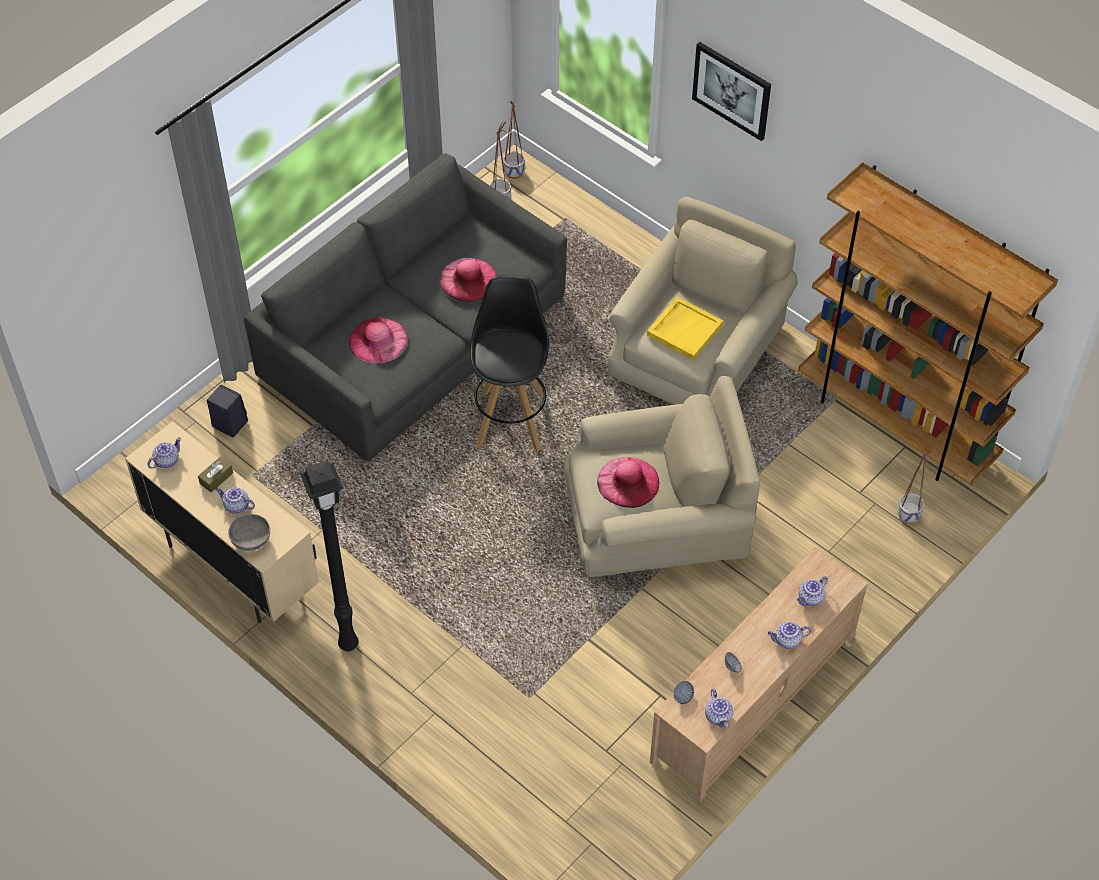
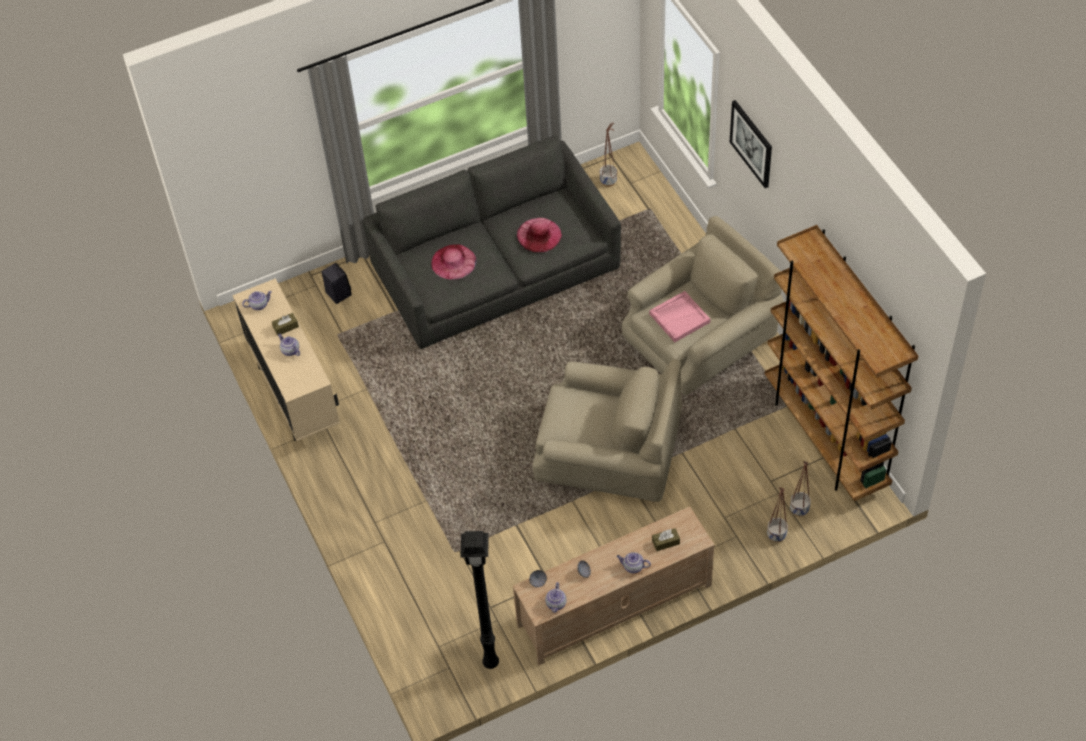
camera: 25 degrees right, 0 degrees up
(251, 540) = (289, 377): grey bowl -> none
(347, 646) = (347, 475): black floor lamp -> black floor lamp (489, 664)
(511, 419) = (537, 348): black stool -> none
(514, 172) = (629, 163): planter -> planter (776, 535)
(628, 482) = (581, 418): pink hat -> none
(684, 330) = (679, 317): yellow tray -> pink tray
(810, 598) = (665, 542): teapot -> brown tissue box

